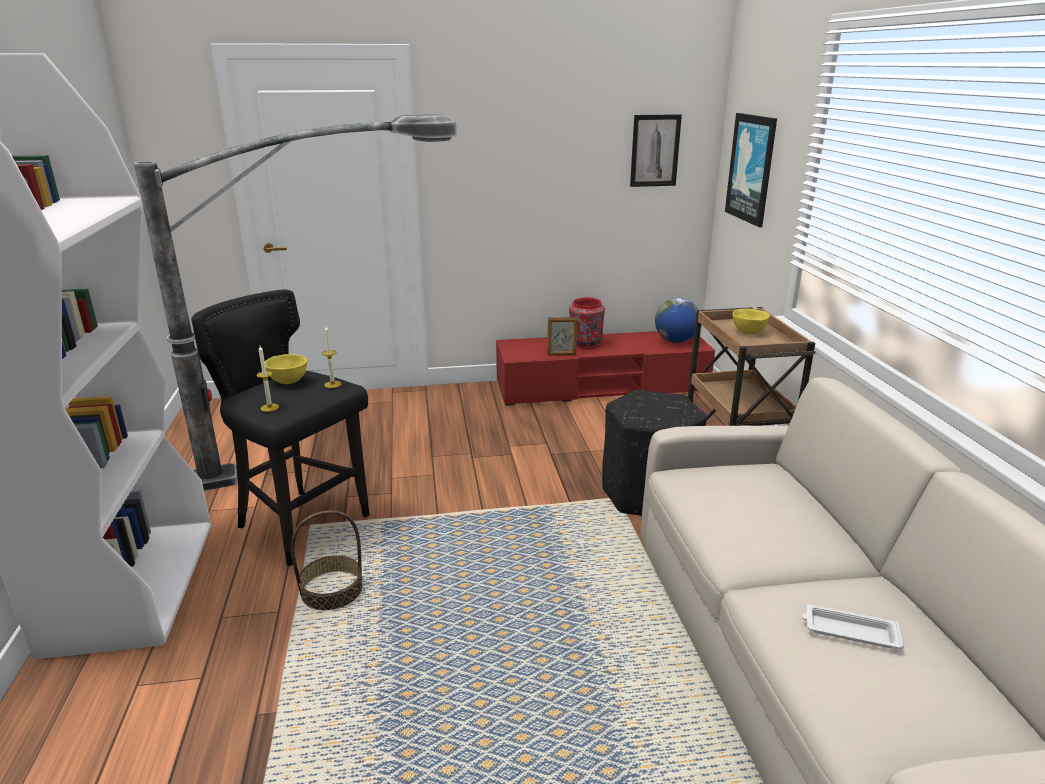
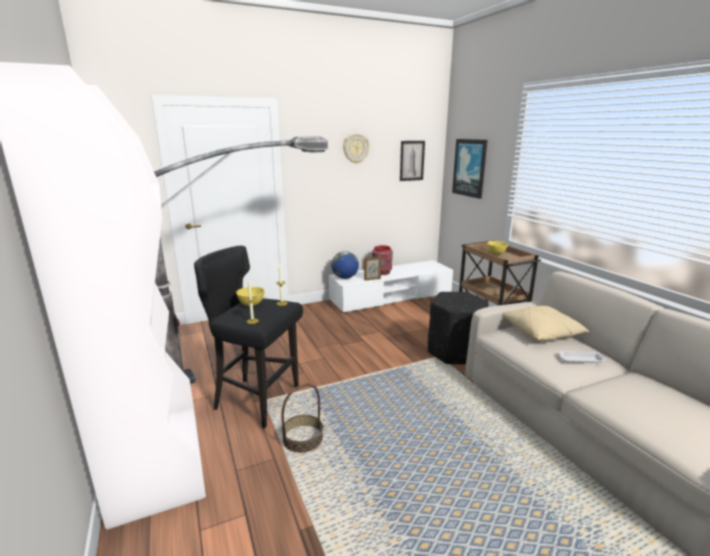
camera: 15 degrees left, 5 degrees down
(547, 128) = (355, 148): none -> wall clock
(601, 387) = (391, 297): red tv stand -> white tv stand
(675, 341) = (429, 266): globe -> globe (345, 277)
(764, 483) = (542, 332): none -> beige pillow
(849, 631) = (647, 401): white tray -> white tray (580, 359)

